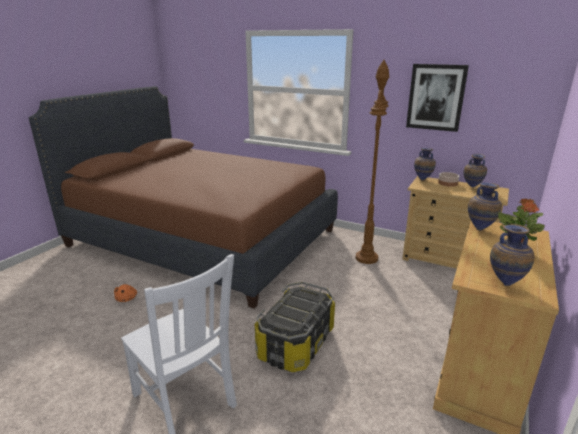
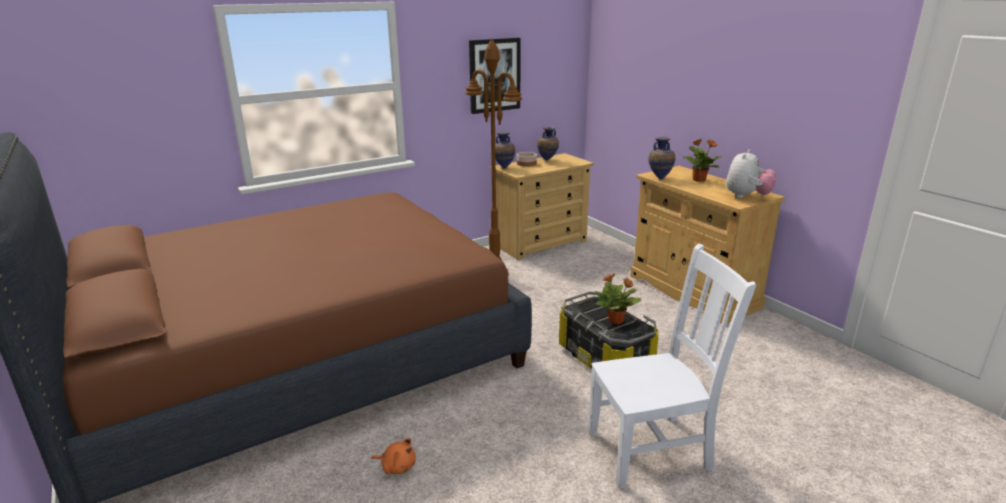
camera: 60 degrees left, 0 degrees up
(292, 314) = (616, 321): none -> potted plant
(505, 282) = (746, 197): vase -> plush toy

